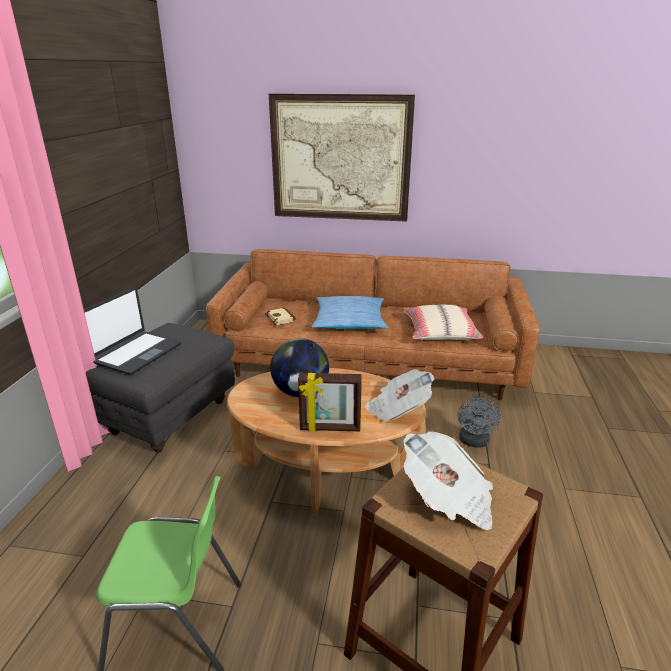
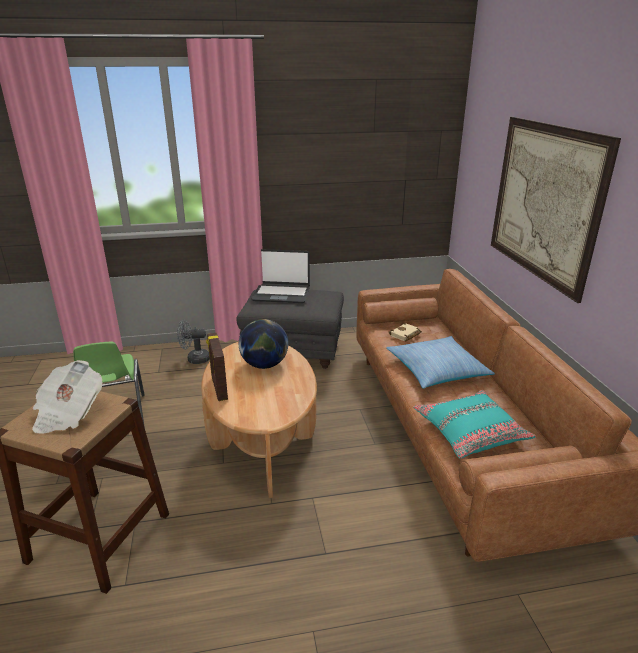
camera: 70 degrees right, 0 degrees up
(398, 409) = (259, 415): newspaper -> none
(440, 332) = (470, 432): beige pillow -> turquoise pillow
(474, 442) = (358, 536): grey fan -> grey fan (194, 359)

